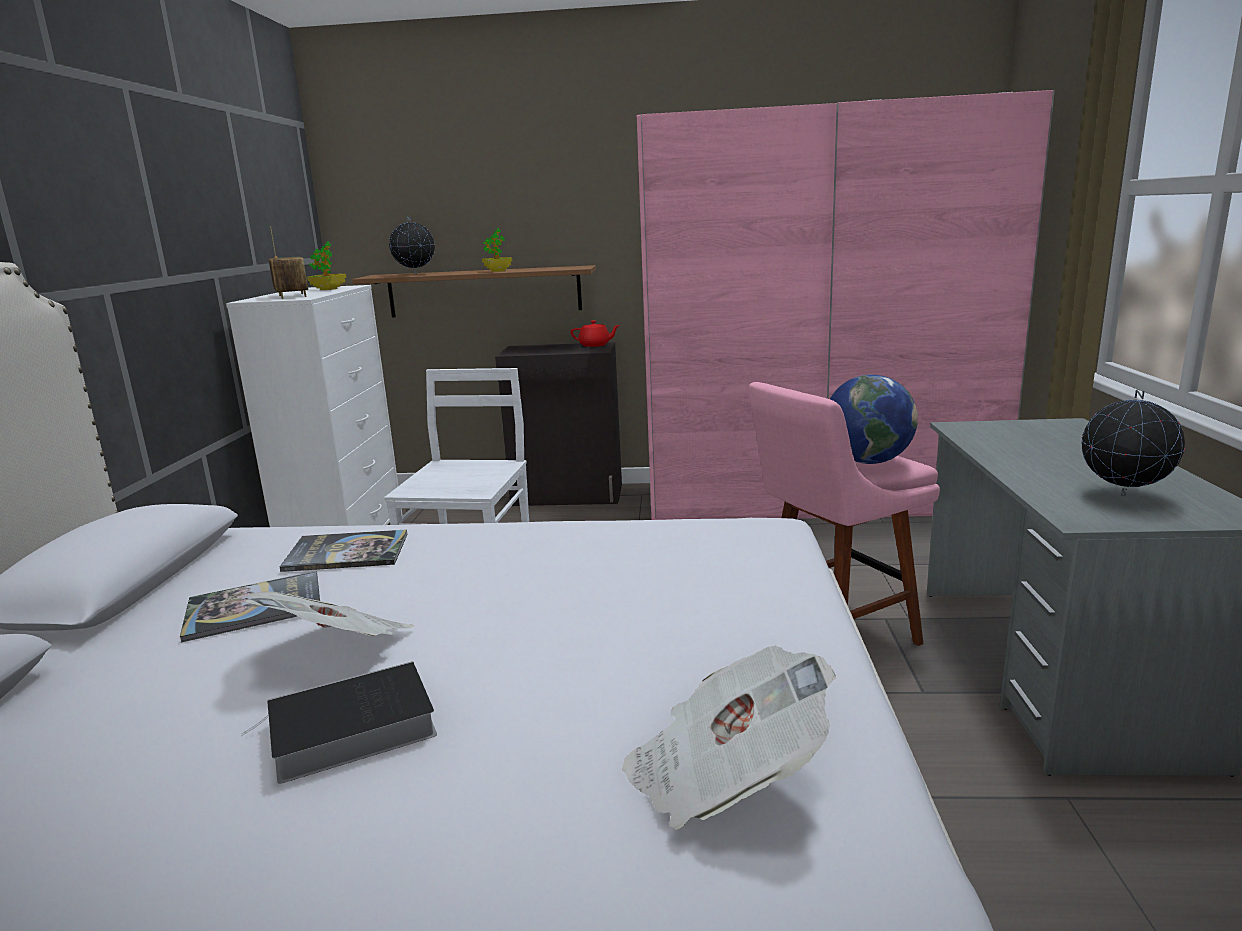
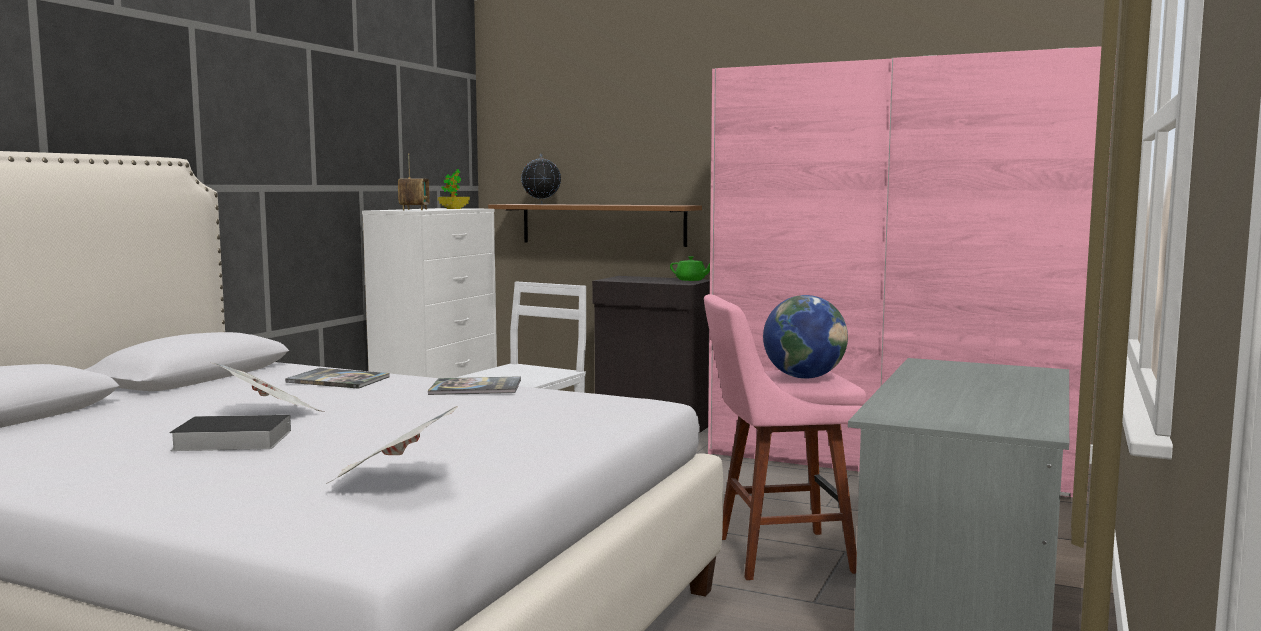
camera: 20 degrees right, 10 degrees down
(254, 607) = (250, 395): book -> book (475, 388)
(498, 271) = (608, 204): potted plant -> none
(595, 345) = (691, 280): red teapot -> green teapot
(1123, 496) = (958, 411): globe -> none

